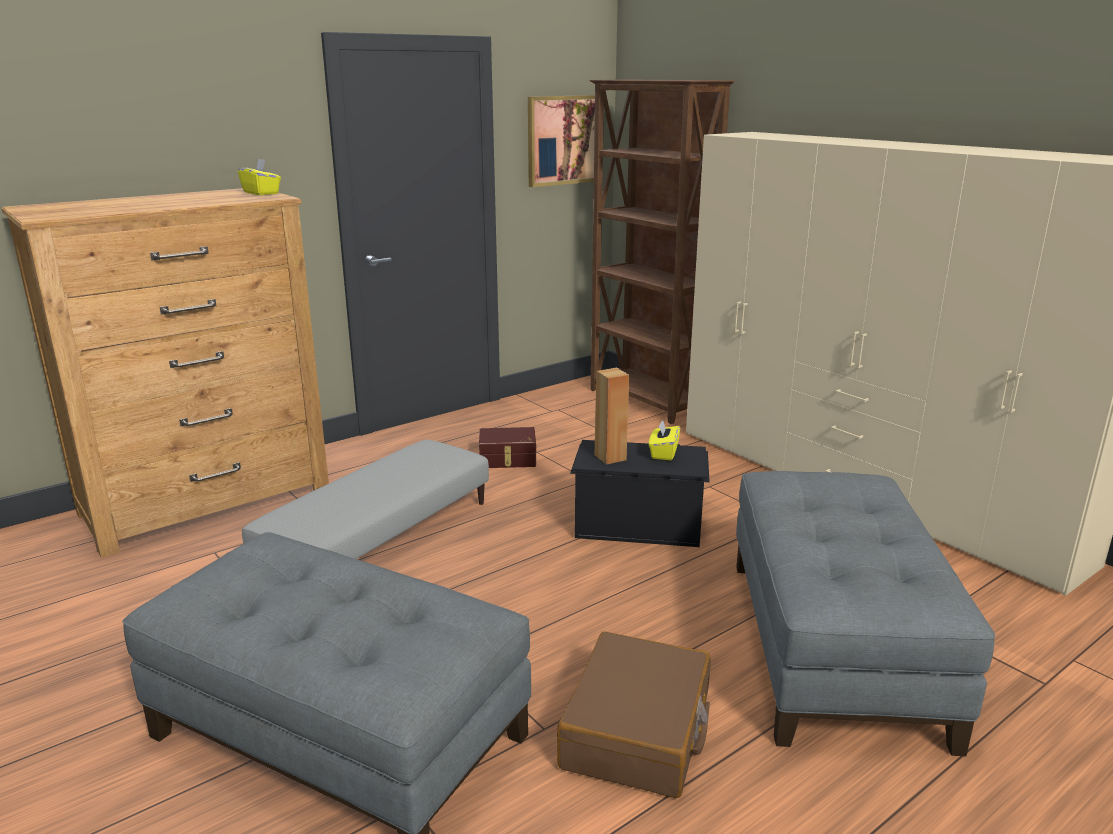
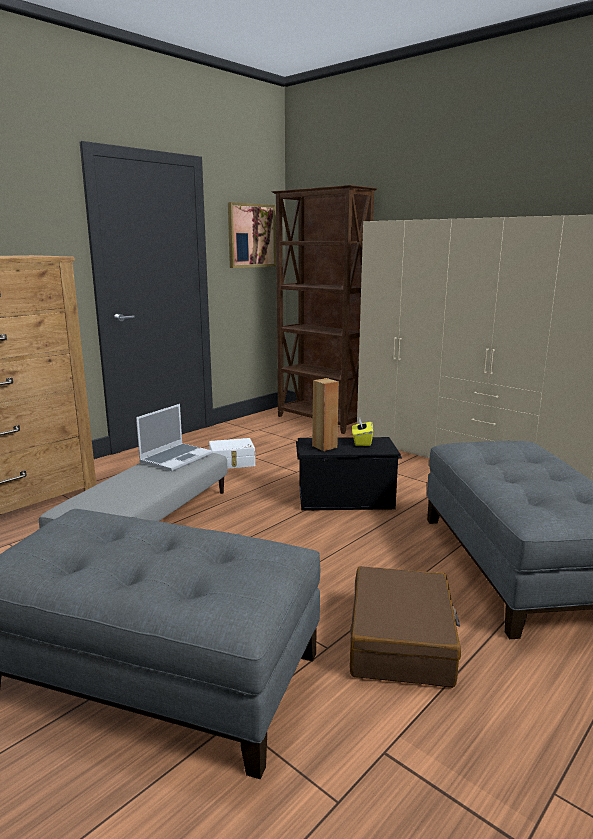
camera: 10 degrees left, 5 degrees down
(261, 193) = (39, 255): yellow tissue box -> none
(422, 457) = (176, 458): none -> laptop
(508, 459) = (232, 463): brown storage box -> white storage box

